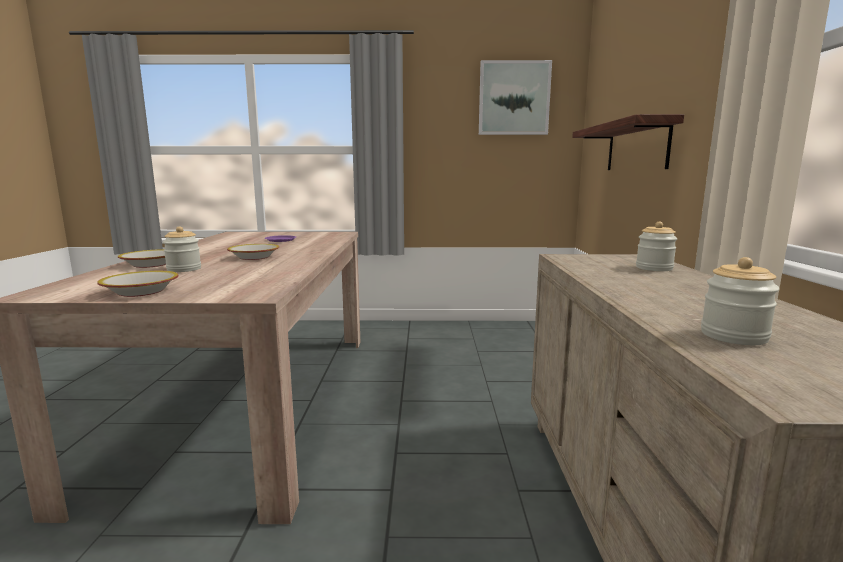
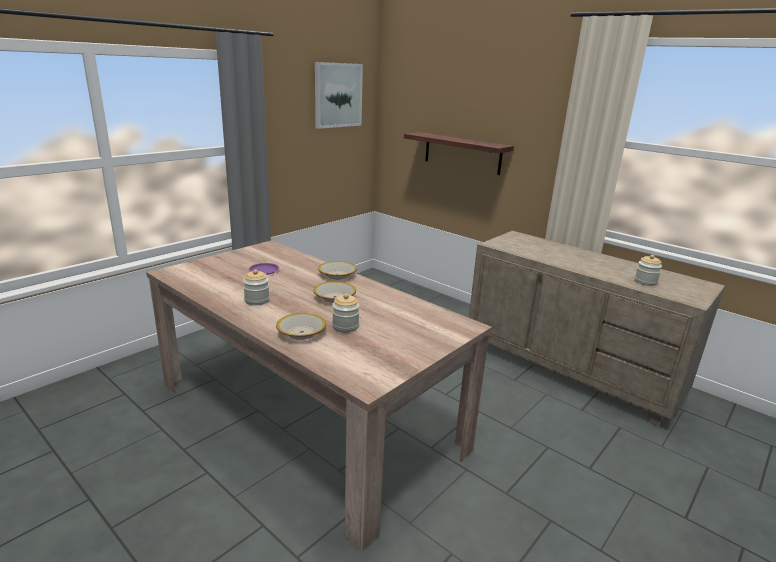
camera: 50 degrees left, 10 degrees up
(141, 291) = (410, 352): bowl -> bowl (337, 275)
(654, 268) = (543, 244): jar -> jar (257, 300)

